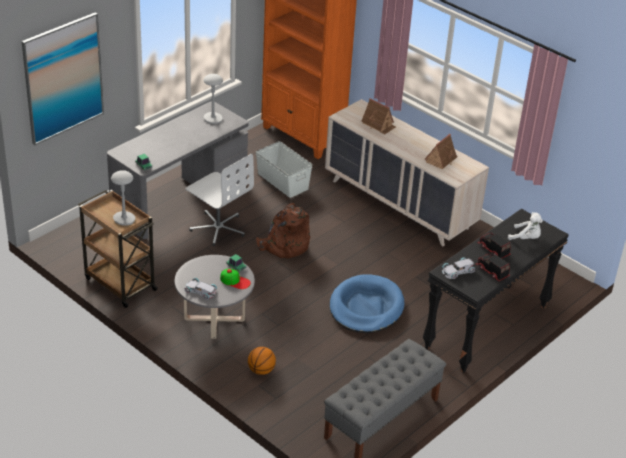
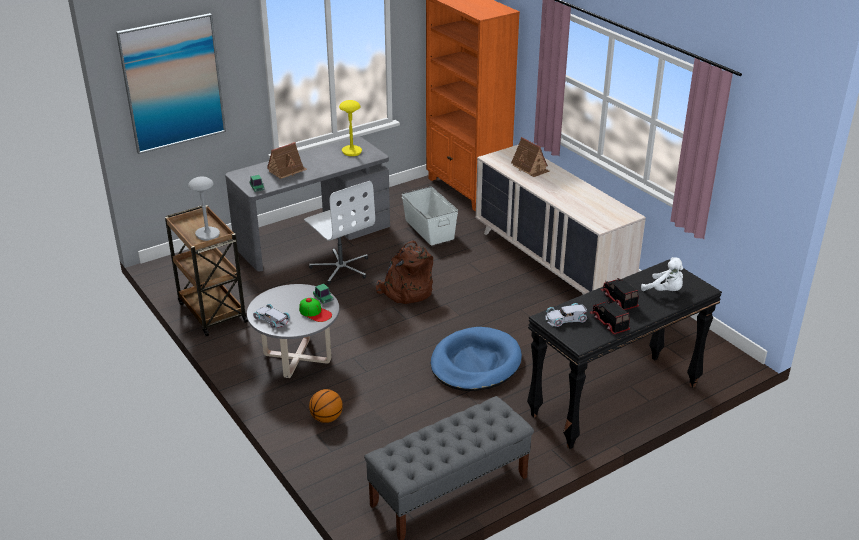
camera: 15 degrees right, 5 degrees down
(212, 119) = (351, 151): grey table lamp -> yellow table lamp
(441, 159) = (590, 205): toy house -> toy house (287, 170)

